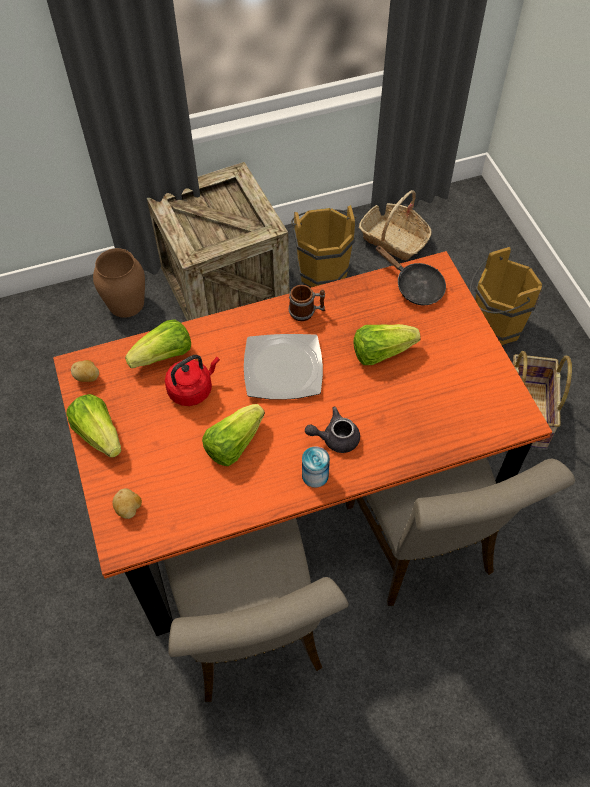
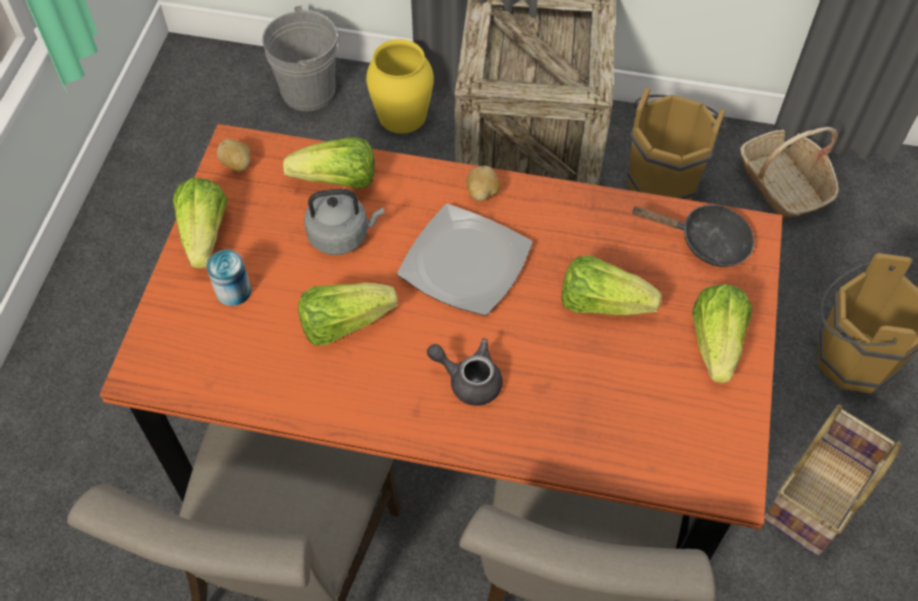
camera: 30 degrees right, 0 degrees up
(48, 316) = (308, 91): none -> grey bucket
(126, 303) = (403, 115): brown vase -> yellow vase
(129, 509) = (177, 337): potato -> potato (483, 193)
(192, 389) = (342, 235): red kettle -> grey kettle
(306, 312) = (542, 208): mug -> none
(315, 475) = (412, 412): can -> can (233, 291)
(415, 286) = (706, 241): black frying pan -> black frying pan turned 60 degrees counterclockwise
(460, 343) = (716, 342): none -> lettuce

